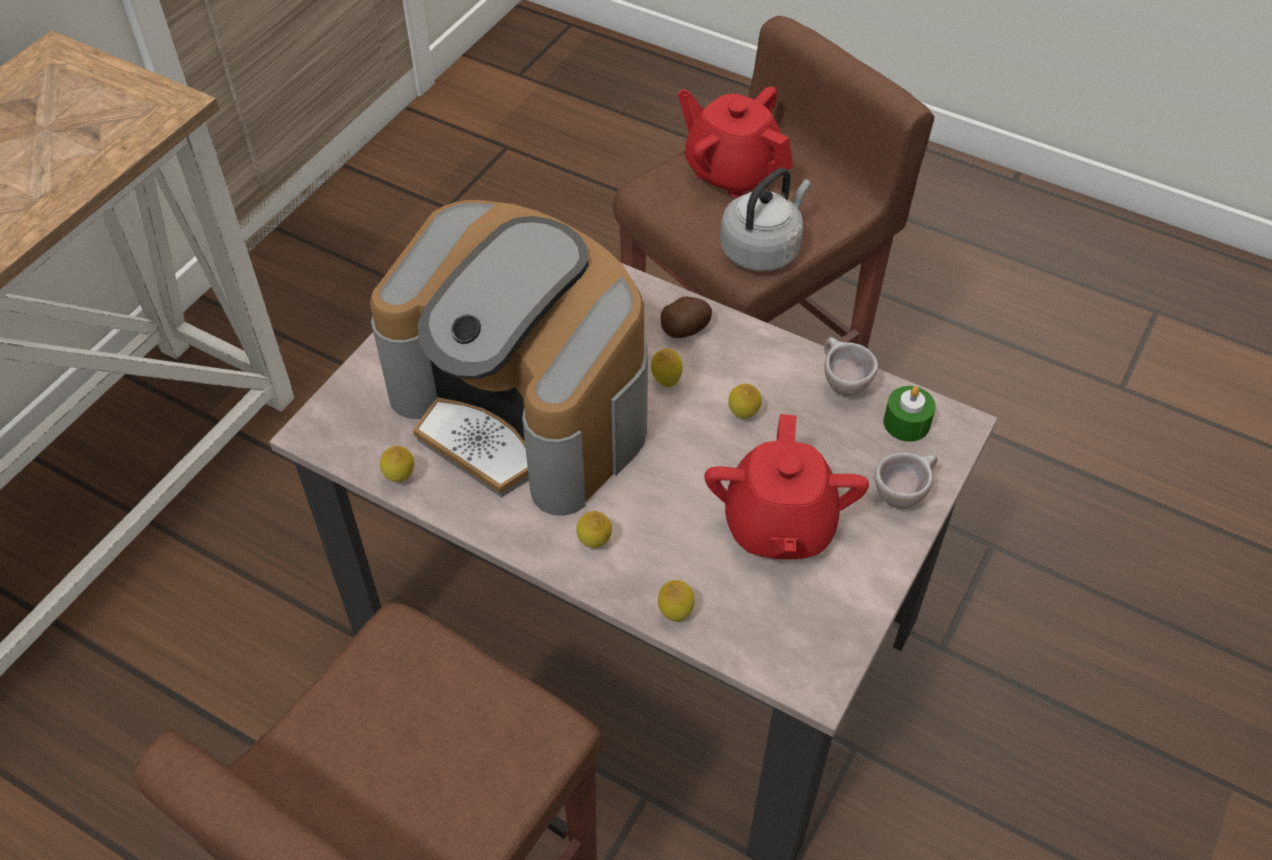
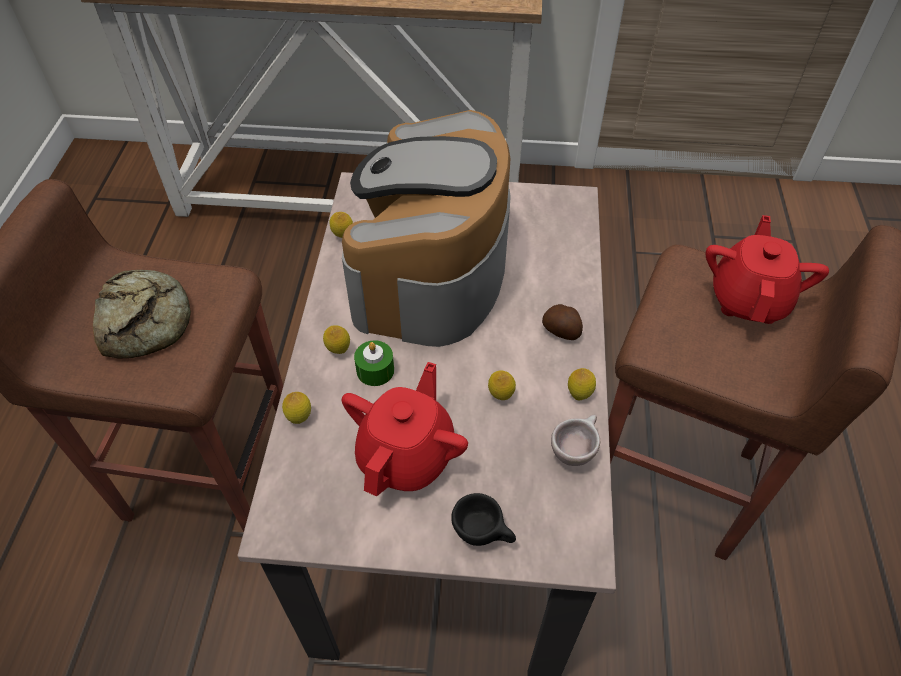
camera: 65 degrees right, 0 degrees up
(407, 751) = (147, 319): none -> bread
(666, 382) = (504, 338): lemon -> lemon (579, 395)
(762, 249) = (681, 349): grey kettle -> none
(778, 526) = (407, 455): red teapot -> red teapot turned 135 degrees clockwise
(903, 494) = (484, 535): beige cup -> black cup
(906, 423) = (562, 514): green candle -> green candle (375, 370)

